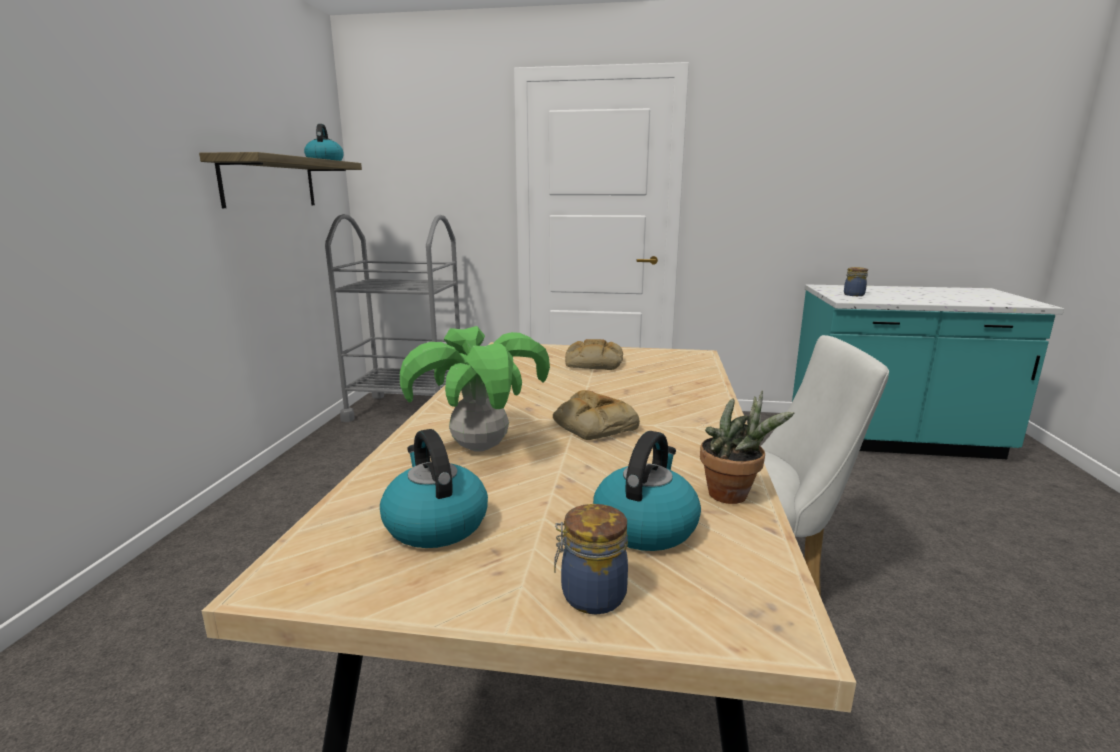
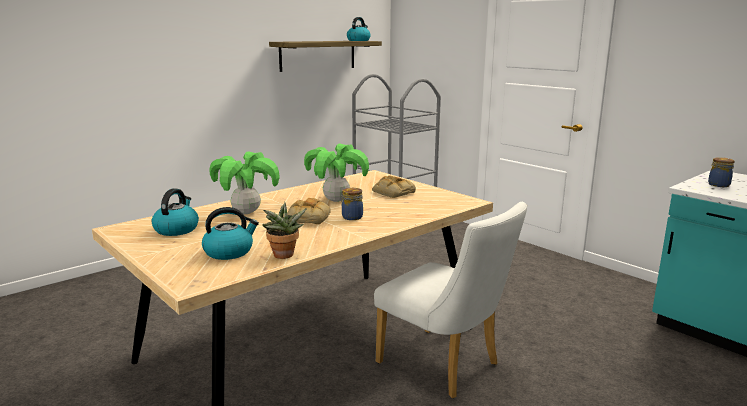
camera: 40 degrees right, 0 degrees up
(556, 390) = (336, 200): none -> potted plant
(590, 596) = (168, 259): jar -> jar (351, 217)

